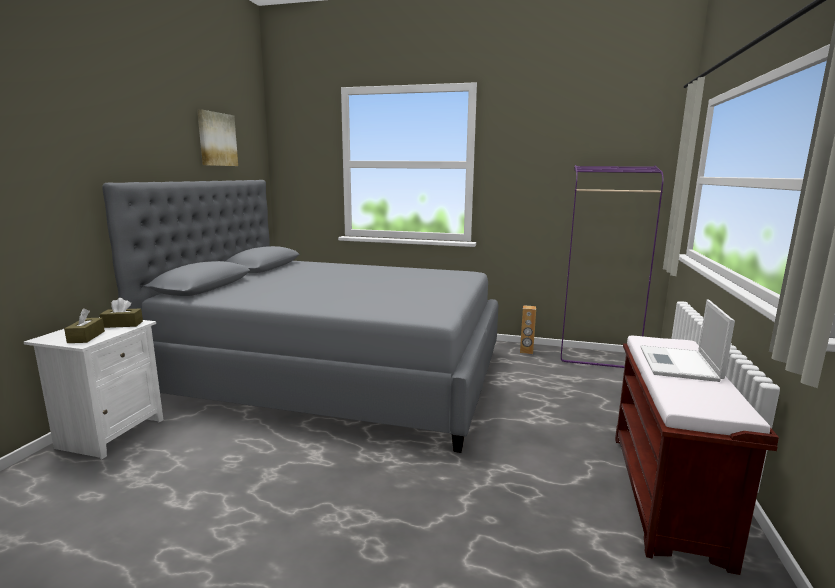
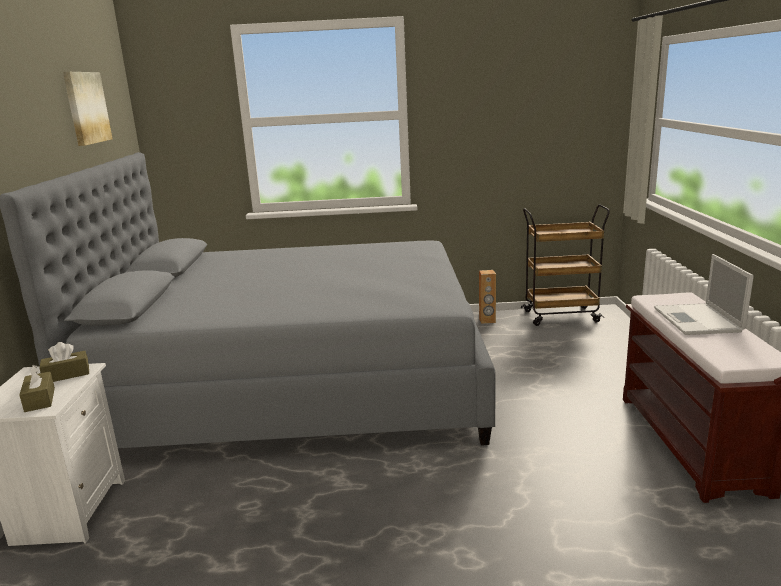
camera: 15 degrees left, 5 degrees up
(597, 358) = (561, 316): purple clothes rack -> brown cart

